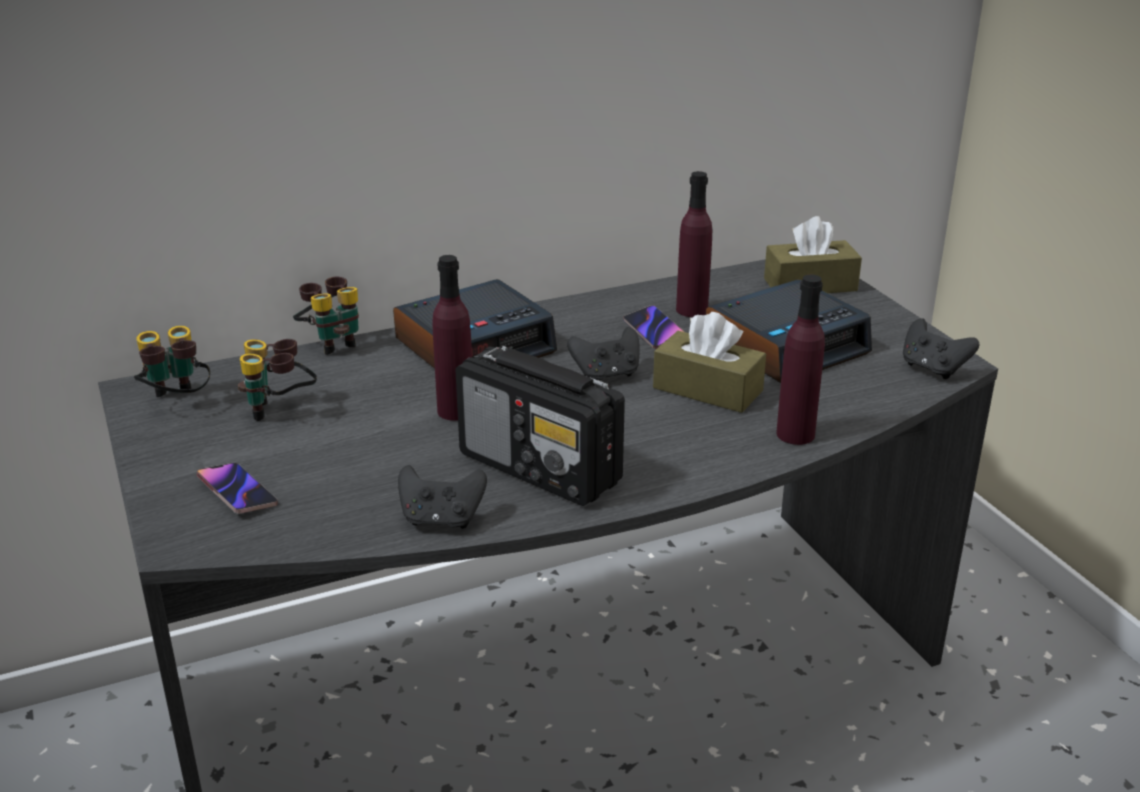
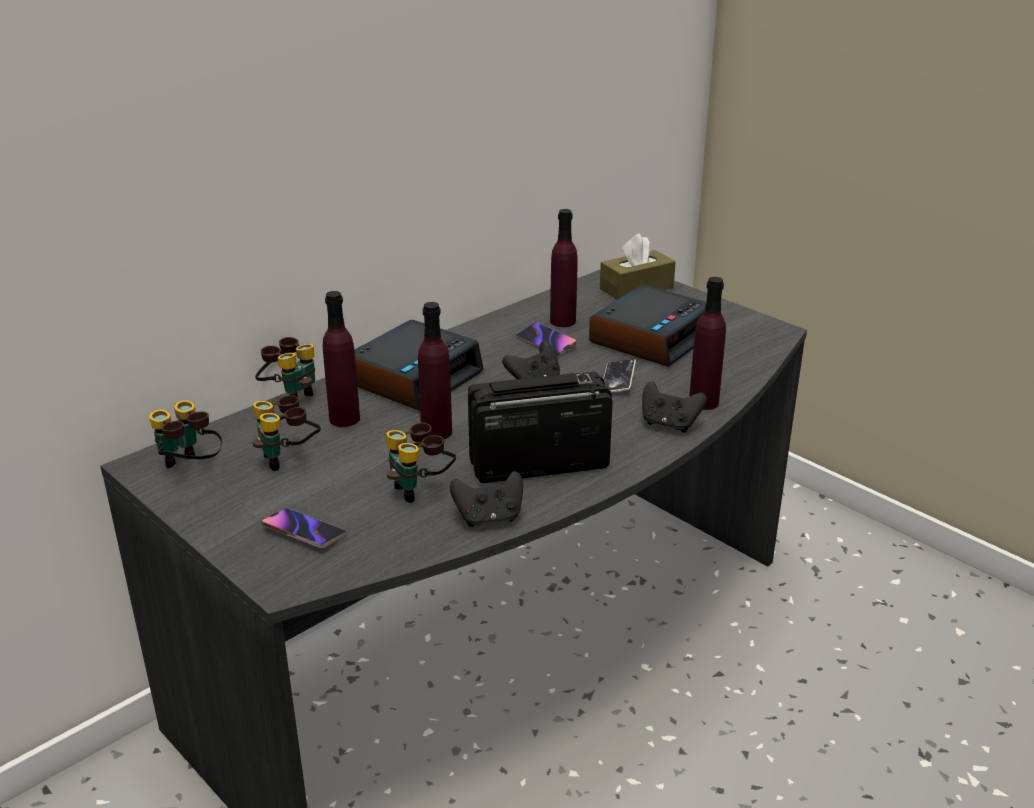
camera: 20 degrees left, 0 degrees up
(369, 378) = (344, 419): none -> purple bottle
(392, 472) = (421, 489): none -> binoculars
(541, 469) = (537, 464): radio -> radio turned 150 degrees clockwise
(707, 389) = (618, 380): brown tissue box -> phone
(933, 369) = (764, 337): black game controller -> black game controller (669, 424)

